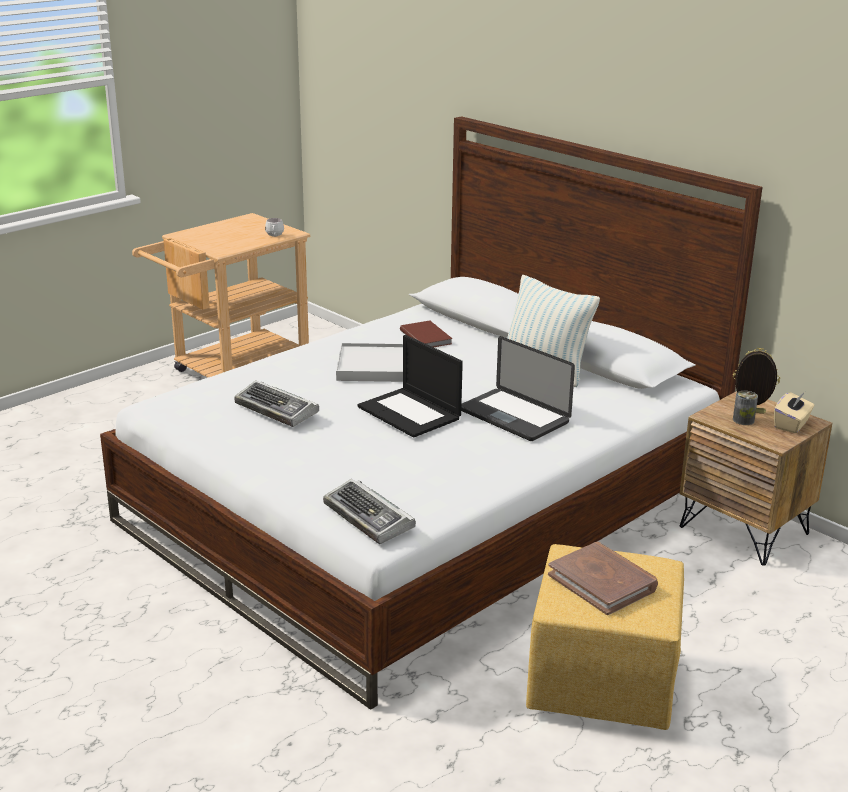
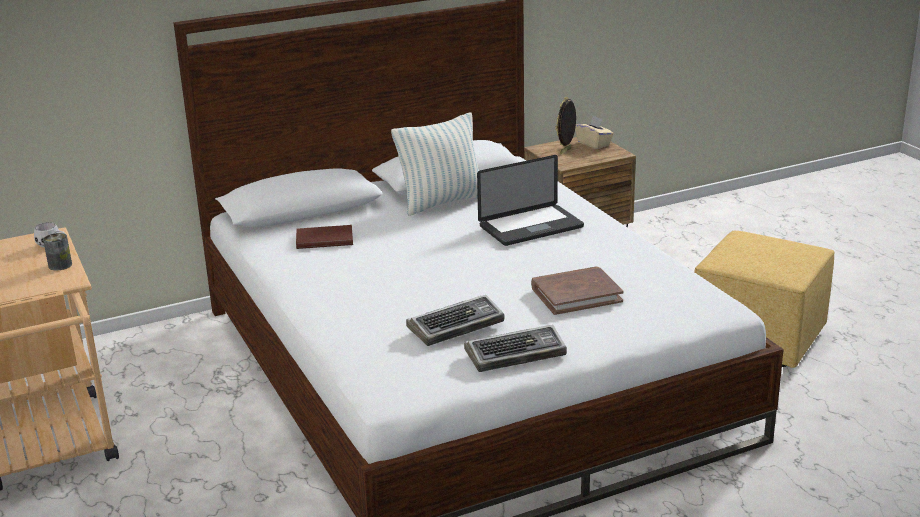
camera: 70 degrees left, 0 degrees up
(369, 518) = (692, 308): keyboard -> keyboard (516, 354)
(373, 367) = (380, 271): white tray -> none
(410, 413) = (500, 266): laptop -> none
(602, 582) = (763, 257): brown book -> brown book (576, 294)
(743, 420) = (578, 156): can -> can (60, 265)

